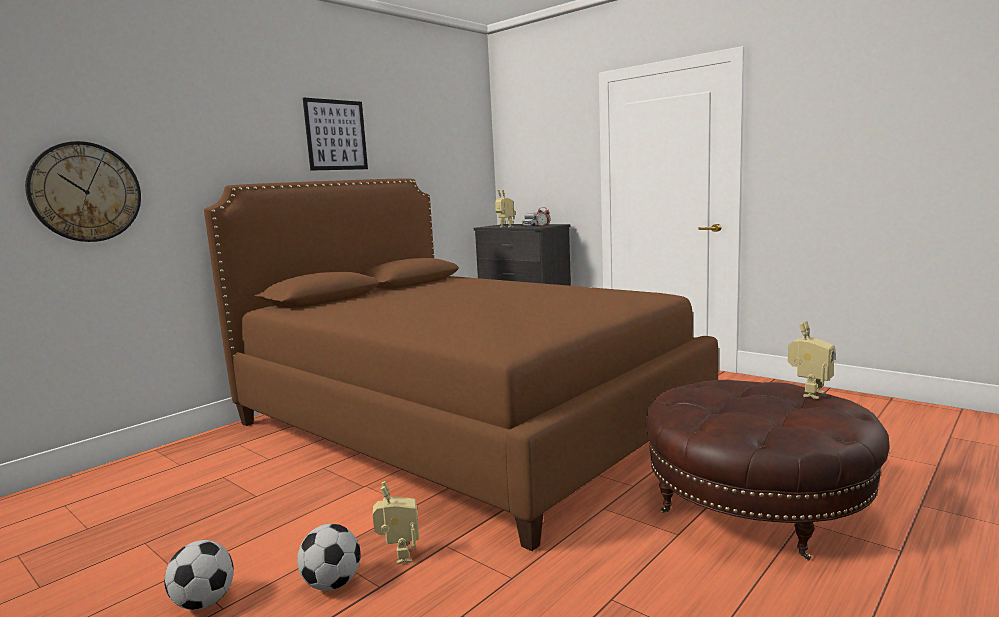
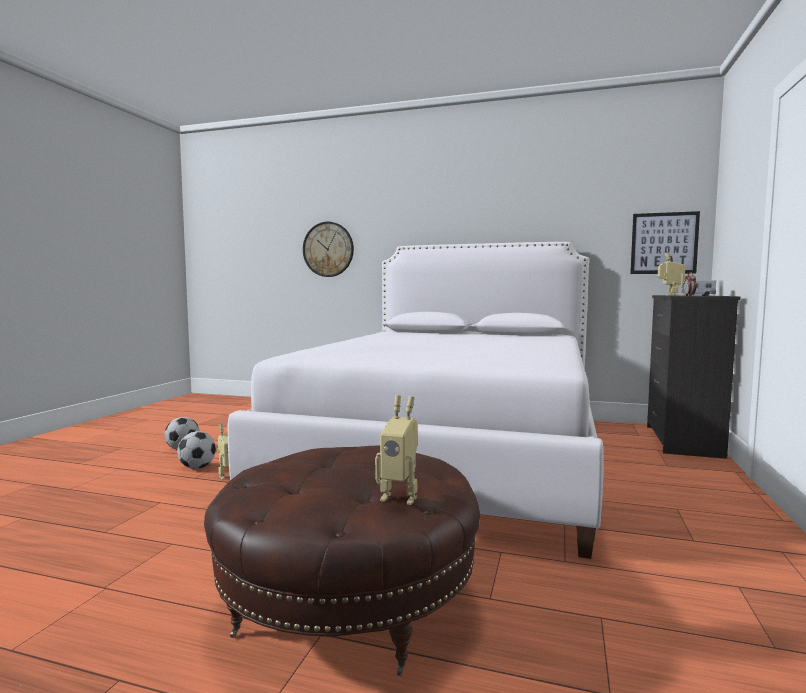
camera: 65 degrees right, 5 degrees down
(336, 135) = (497, 206): picture -> picture (664, 243)
(464, 421) = (450, 453): brown bed -> white bed

